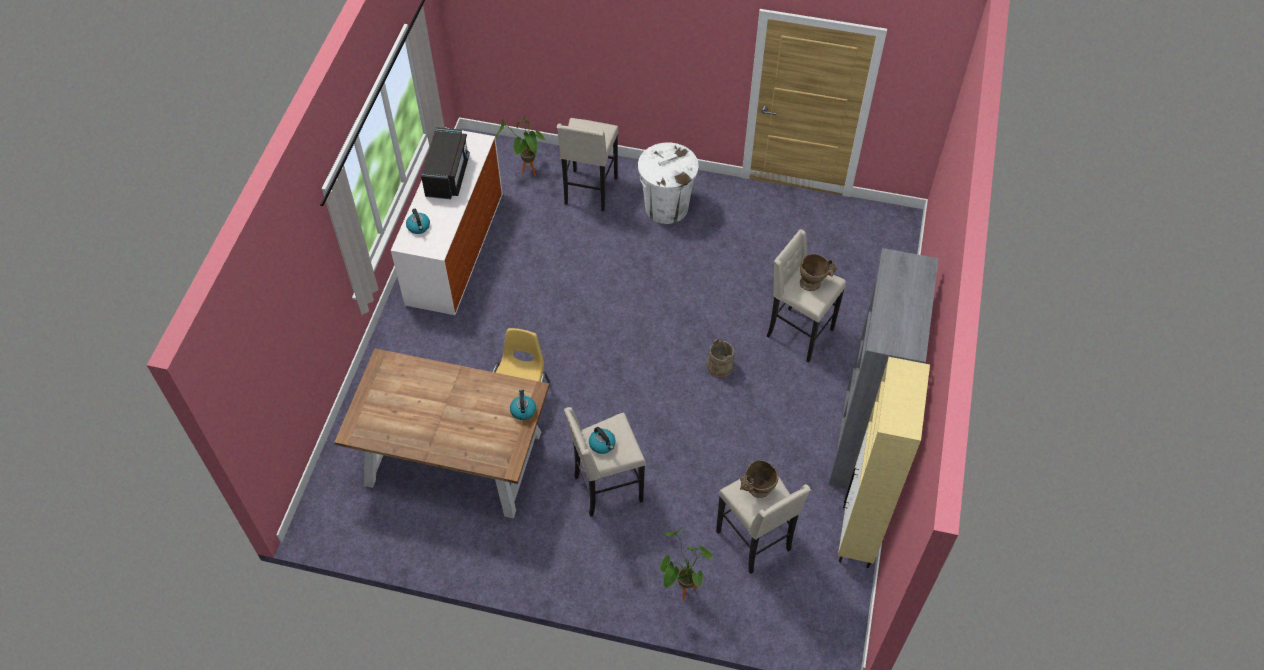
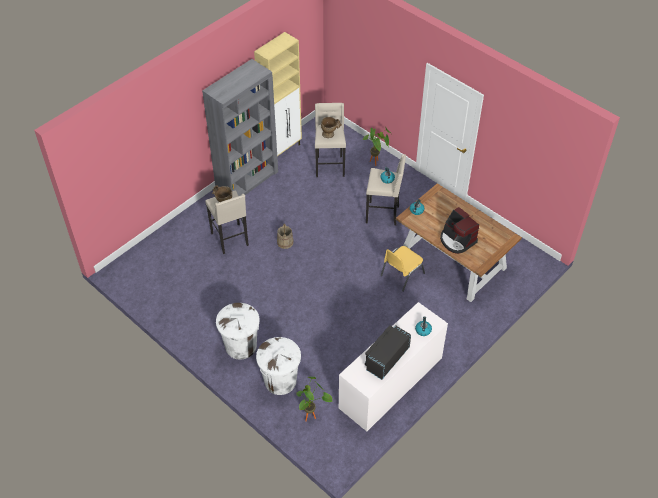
camera: 150 degrees left, 5 degrees down
(434, 388) = (457, 240): none -> coffee machine
(589, 192) = (280, 381): beige stool -> white trash can

